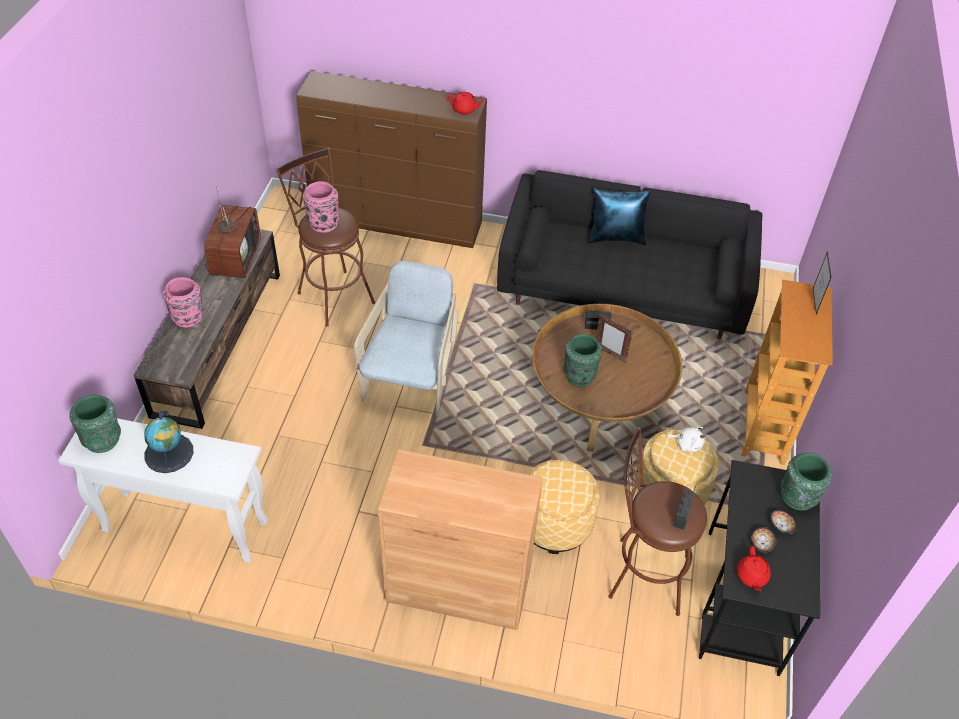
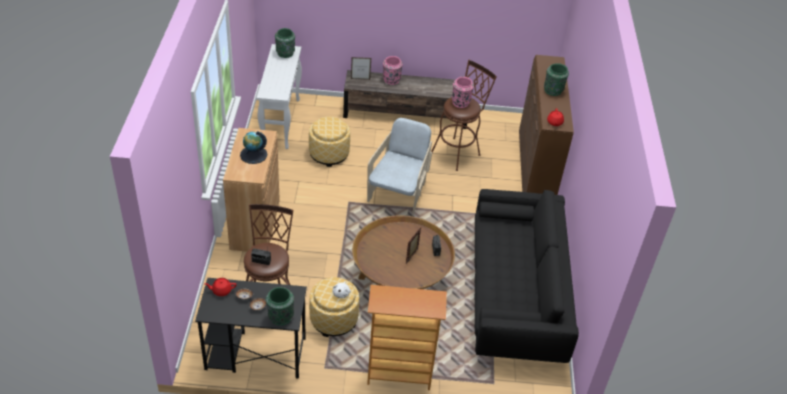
camera: 80 degrees right, 5 degrees down
(169, 453) = (280, 73): globe -> globe (253, 155)
(235, 257) = (443, 89): television -> none
(411, 378) = (398, 192): beige armchair -> beige armchair turned 75 degrees counterclockwise
(555, 523) = (301, 263): ottoman -> ottoman (329, 154)
(579, 375) = (390, 241): green vase -> green vase (553, 90)
(615, 237) = (531, 260): blue pillow -> none
(814, 301) = (427, 307): picture frame -> picture frame (360, 79)

